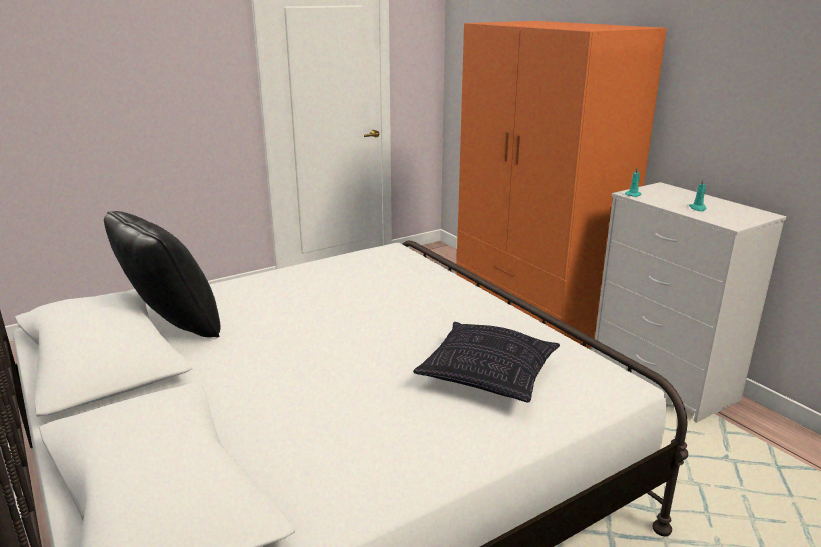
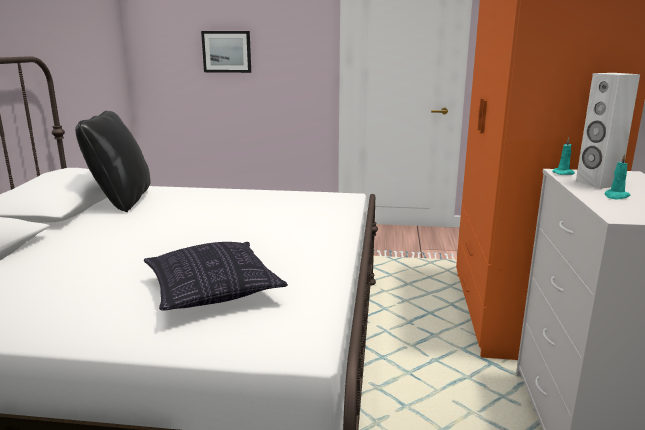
camera: 40 degrees right, 5 degrees down
(108, 89) = (227, 51): none -> picture
(667, 200) = (597, 183): none -> white speaker

